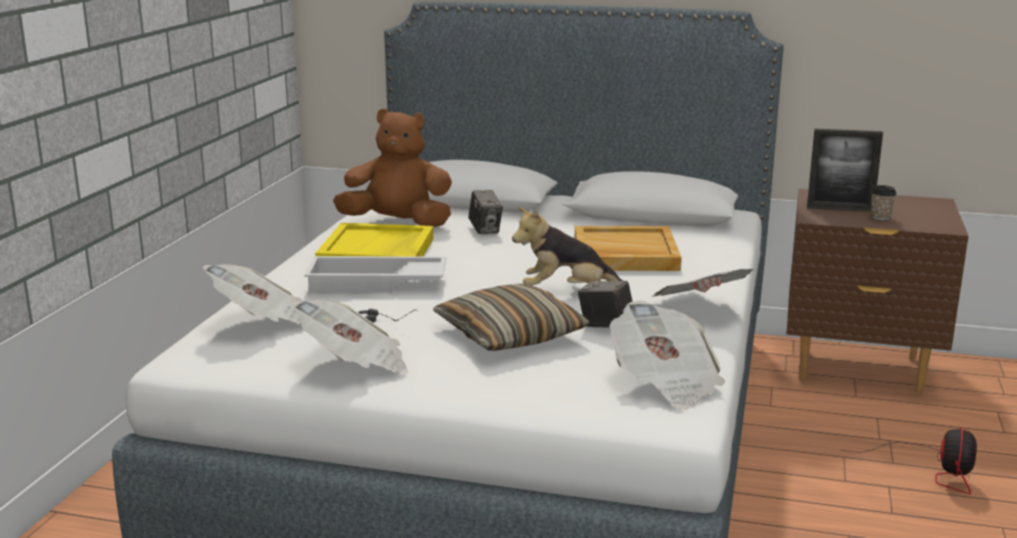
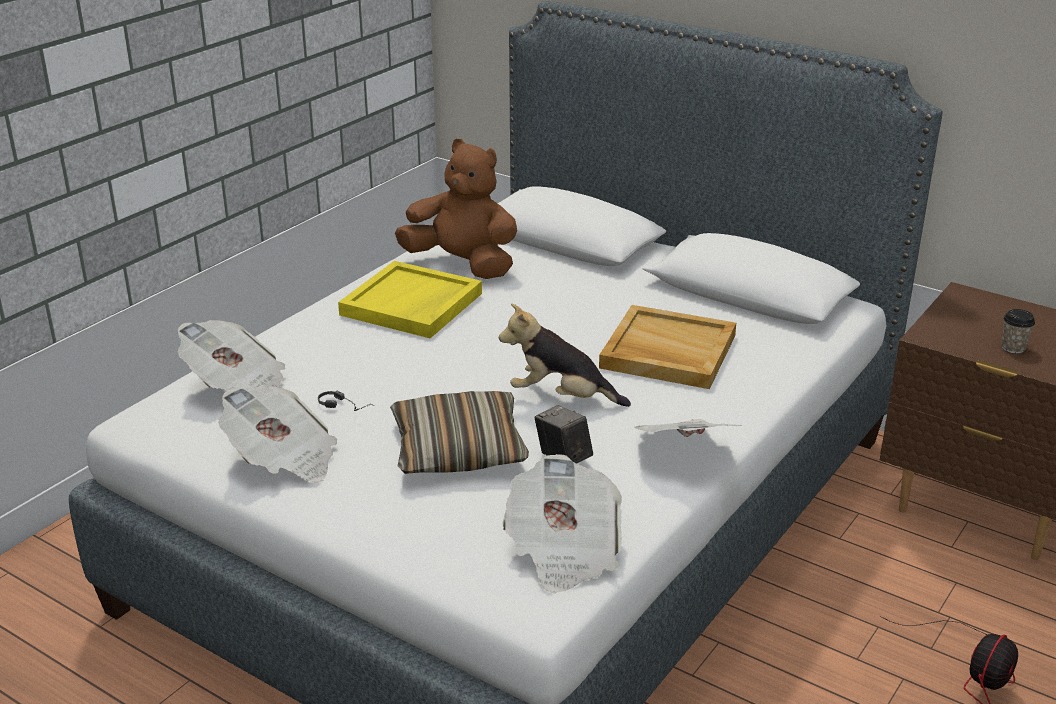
camera: 20 degrees right, 10 degrees up
(375, 283) = (377, 351): white tray -> none
(485, 230) = (545, 289): camera -> none
(840, 209) = (973, 325): picture frame -> none

